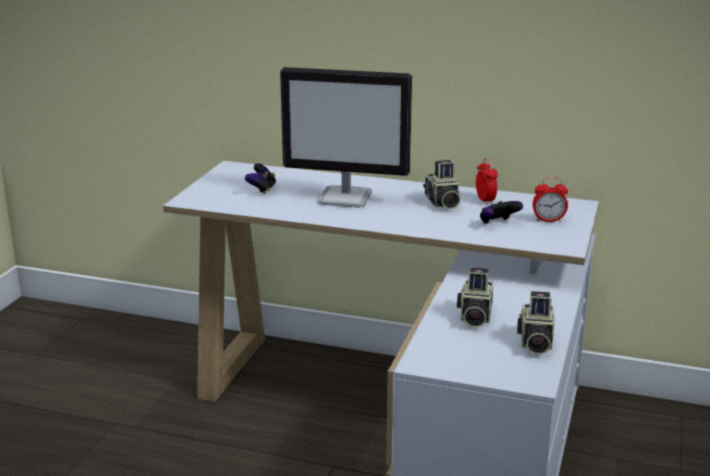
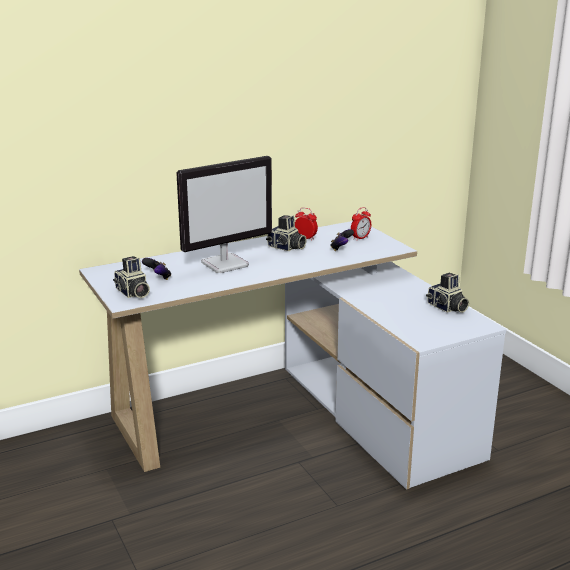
camera: 45 degrees left, 0 degrees up
(474, 317) = (395, 308): camera -> camera (132, 293)

